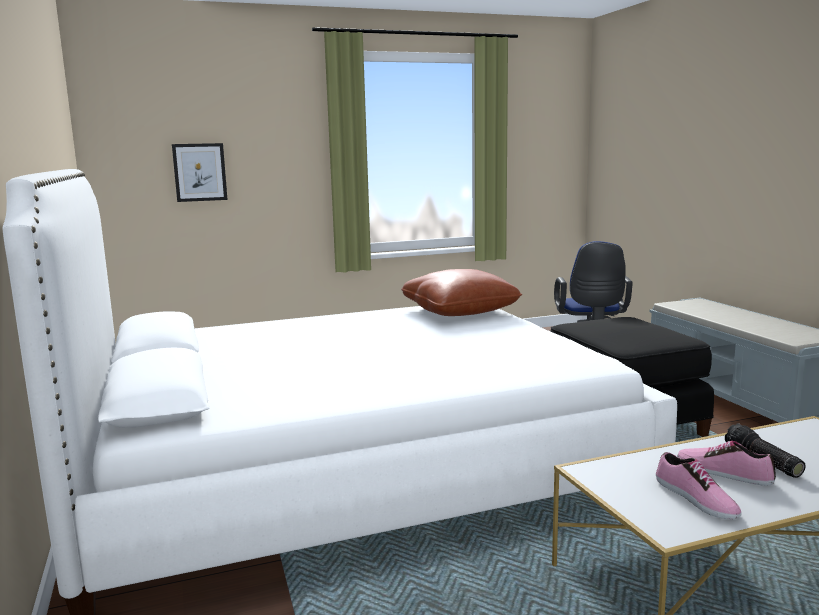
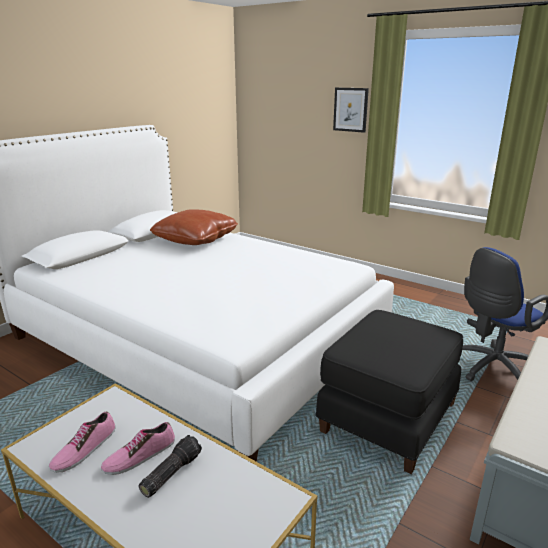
camera: 55 degrees right, 10 degrees up
(200, 172) = (293, 124): picture -> picture (350, 109)
(459, 311) = (320, 268): brown pillow -> brown pillow (195, 239)
(724, 471) = (139, 455): shoe -> shoe turned 135 degrees counterclockwise

